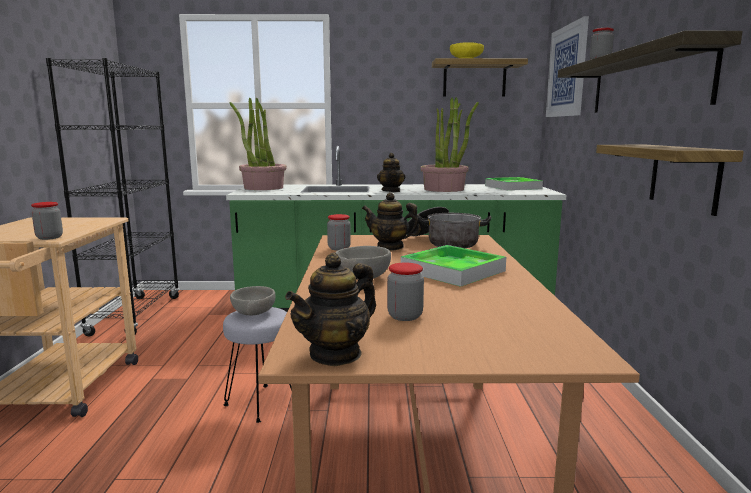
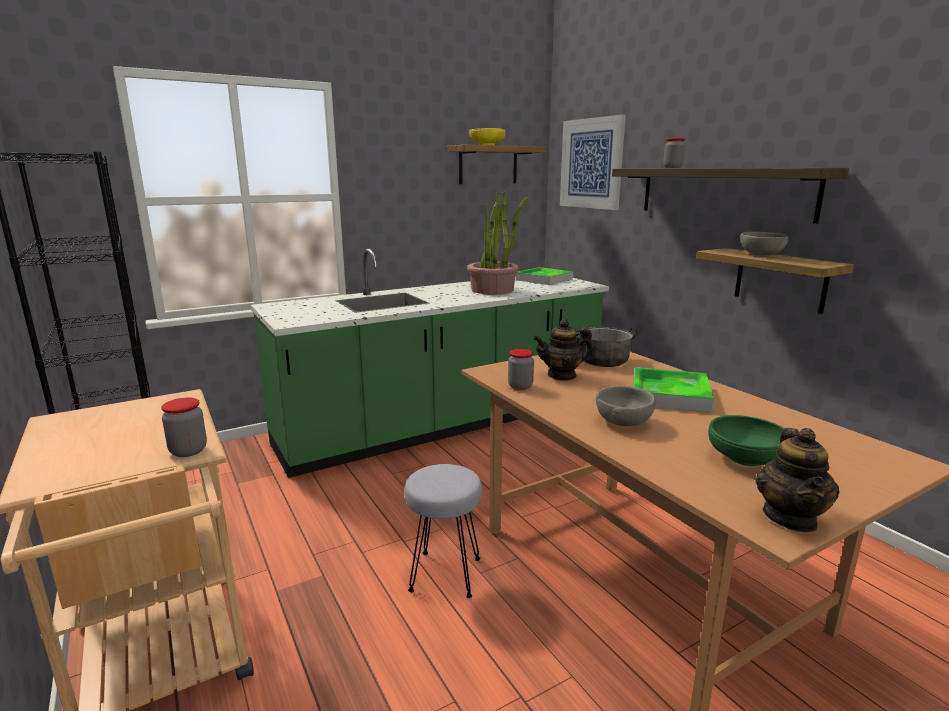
camera: 30 degrees left, 5 degrees up
(254, 312) = (437, 477): grey bowl -> grey bowl (761, 254)
(263, 188) = (289, 309): potted plant -> none
(391, 191) = (449, 299): teapot -> none
(405, 316) = (745, 459): jar -> green bowl

